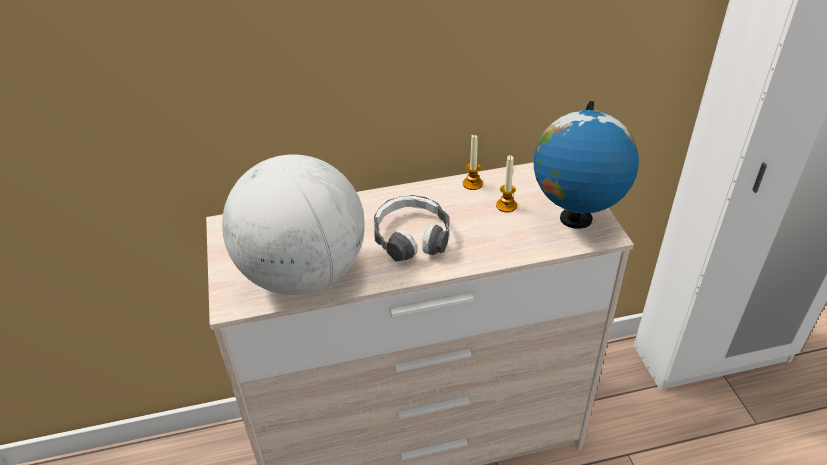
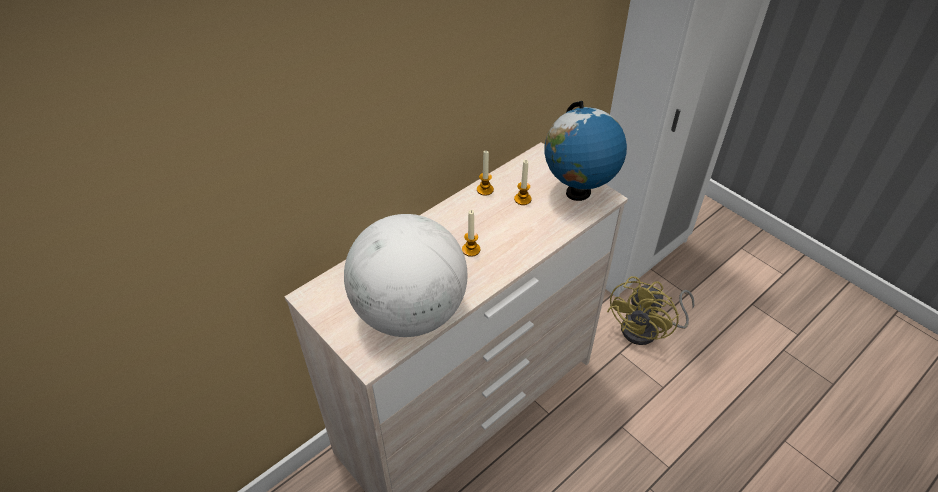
camera: 30 degrees left, 5 degrees up
(411, 236) = (471, 249): headphones -> candle
(678, 443) = (647, 330): none -> yellow fan

